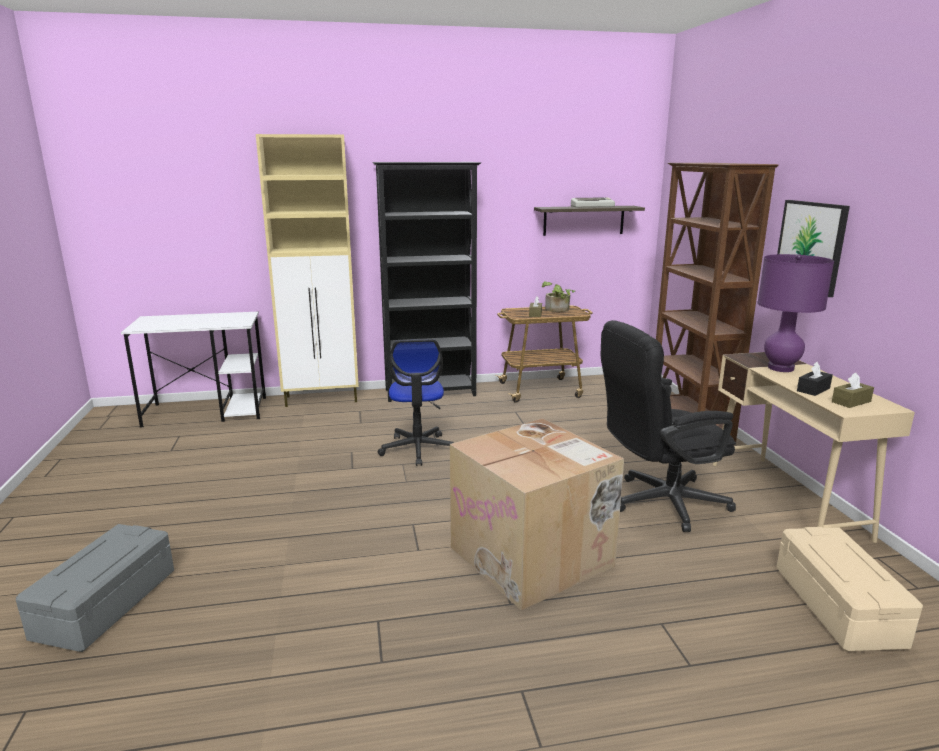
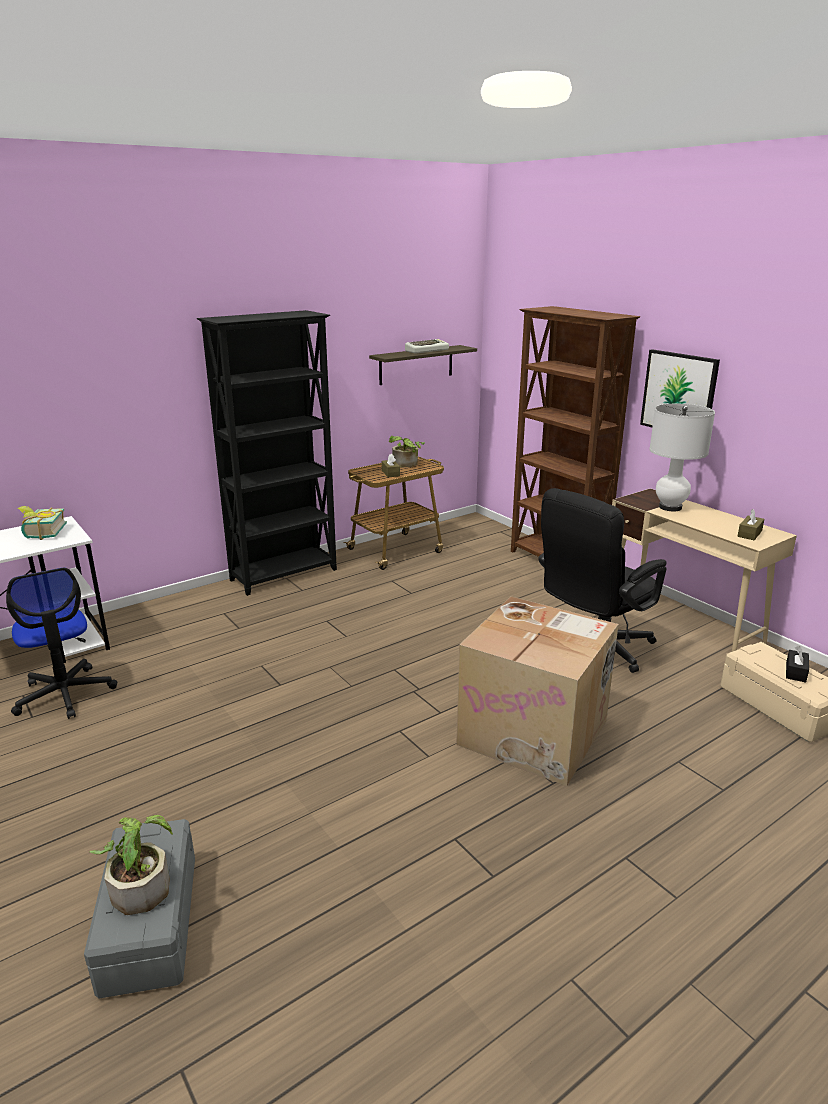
camera: 25 degrees left, 5 degrees up
(91, 563) = (141, 884): none -> potted plant
(226, 318) = (41, 533): none -> book
(323, 399) = (165, 607): beige cabinet -> none
(418, 449) = (330, 646): office chair -> office chair (65, 694)
(780, 368) = (670, 507): purple table lamp -> white table lamp
(813, 389) = (713, 526): black tissue box -> black tissue box (795, 672)

